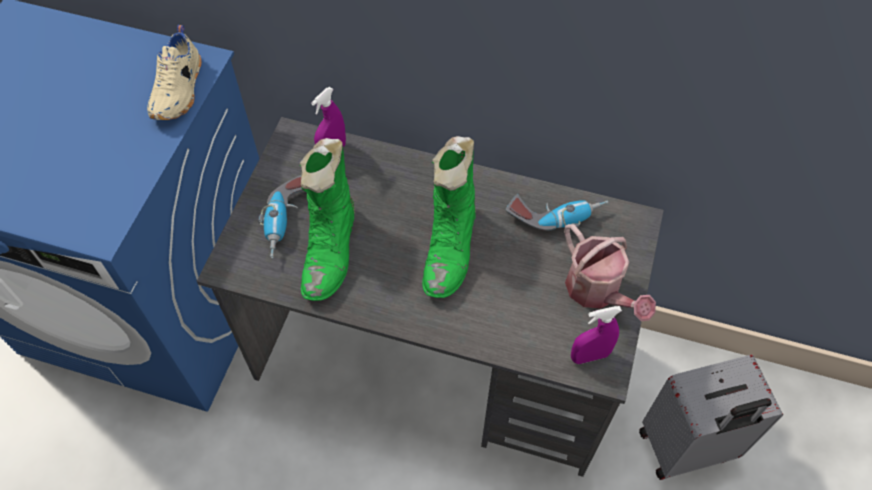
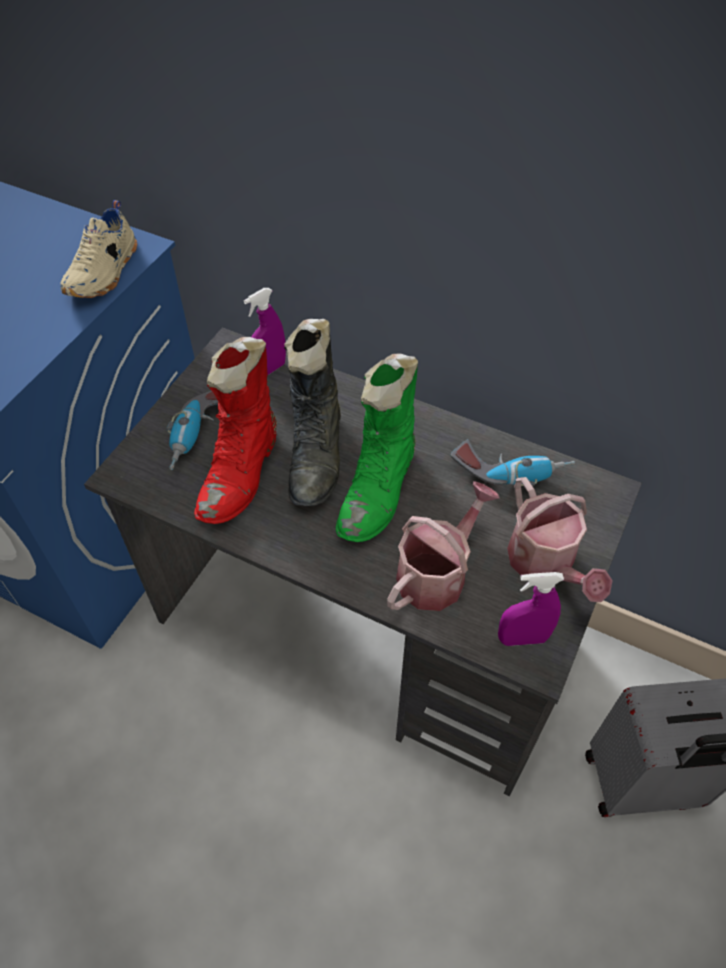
camera: 10 degrees right, 5 degrees down
(331, 250) = (242, 472): green boot -> red boot
(392, 224) = (317, 454): none -> black boot
(512, 313) = (437, 573): none -> watering can

